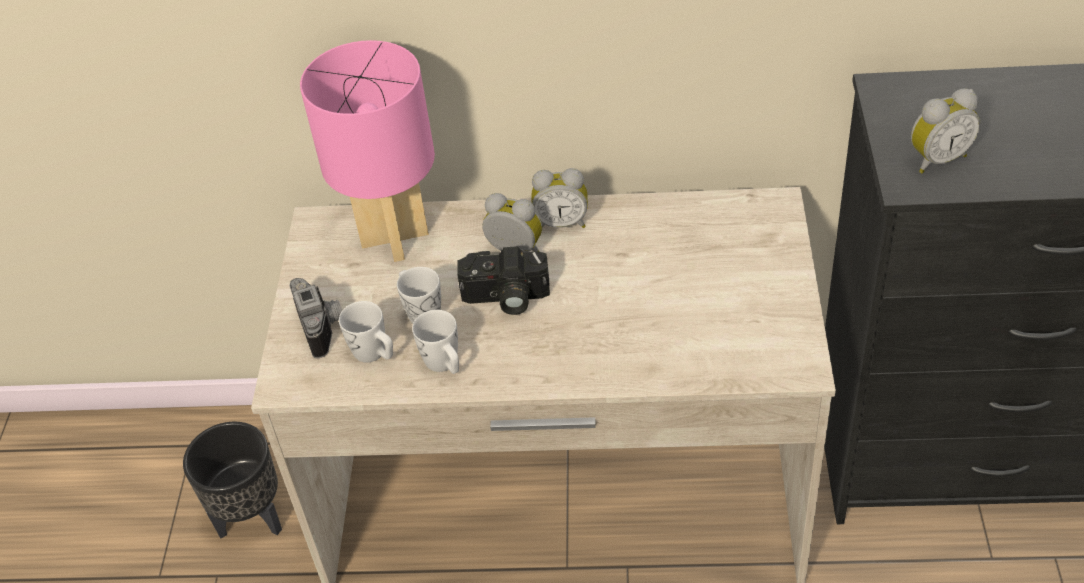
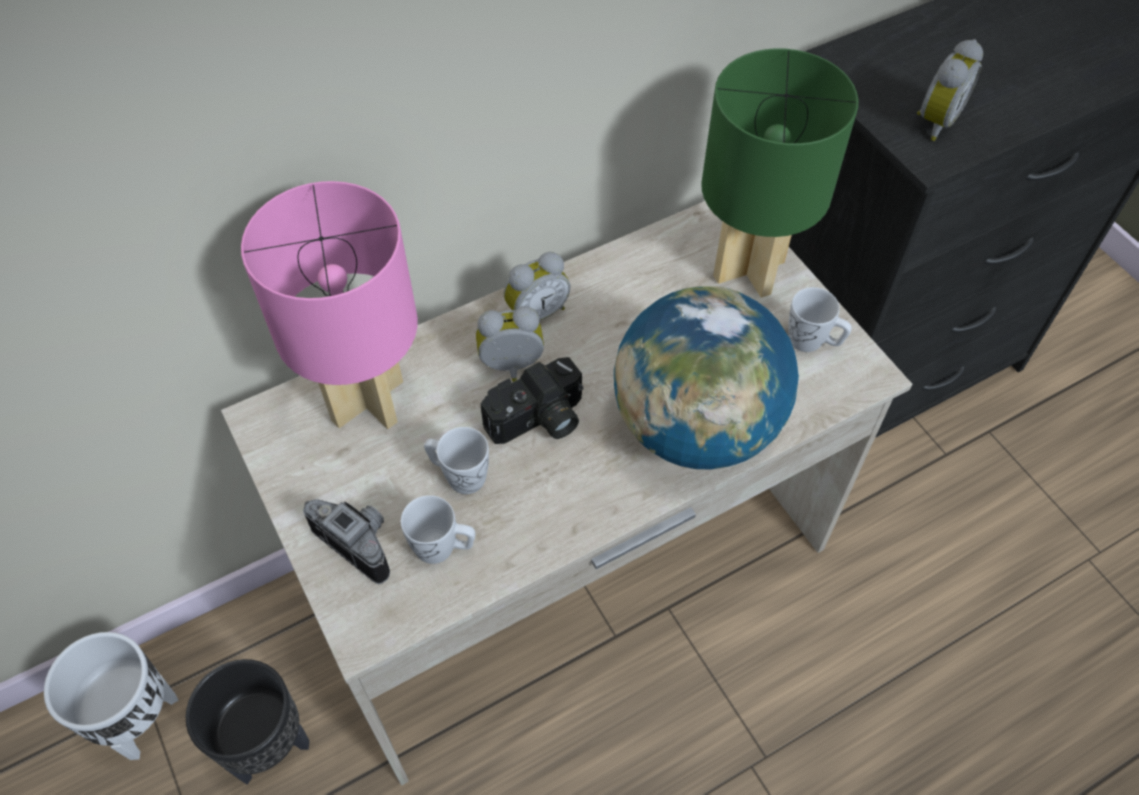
camera: 35 degrees left, 10 degrees up
(178, 458) = (139, 720): none -> white planter
(444, 364) = (529, 525): white mug -> white mug (813, 342)
(623, 349) = (695, 427): none -> globe
(762, 251) = (749, 268): none -> green table lamp

